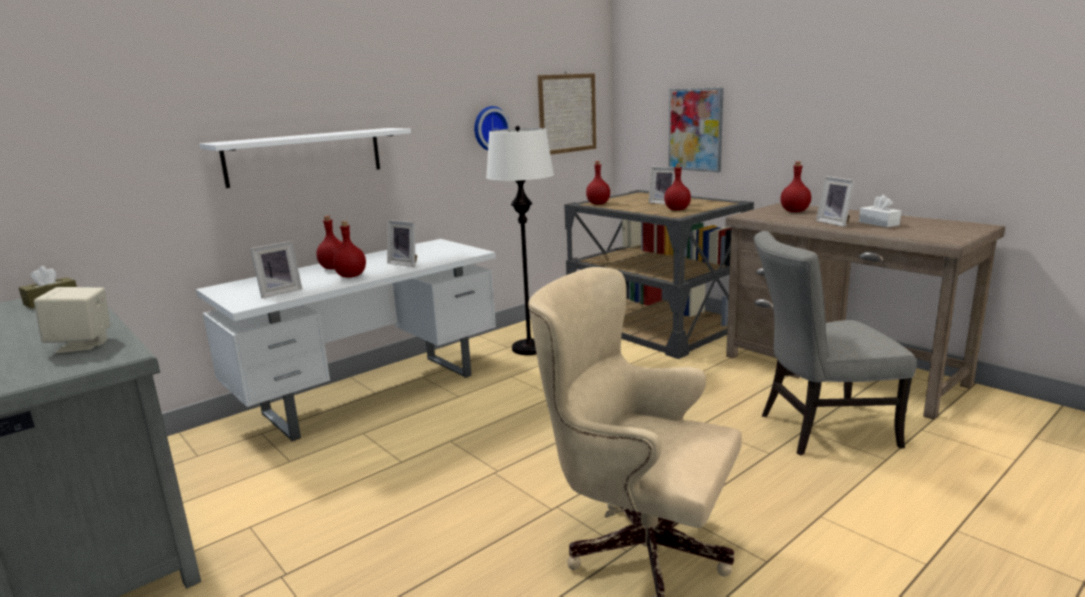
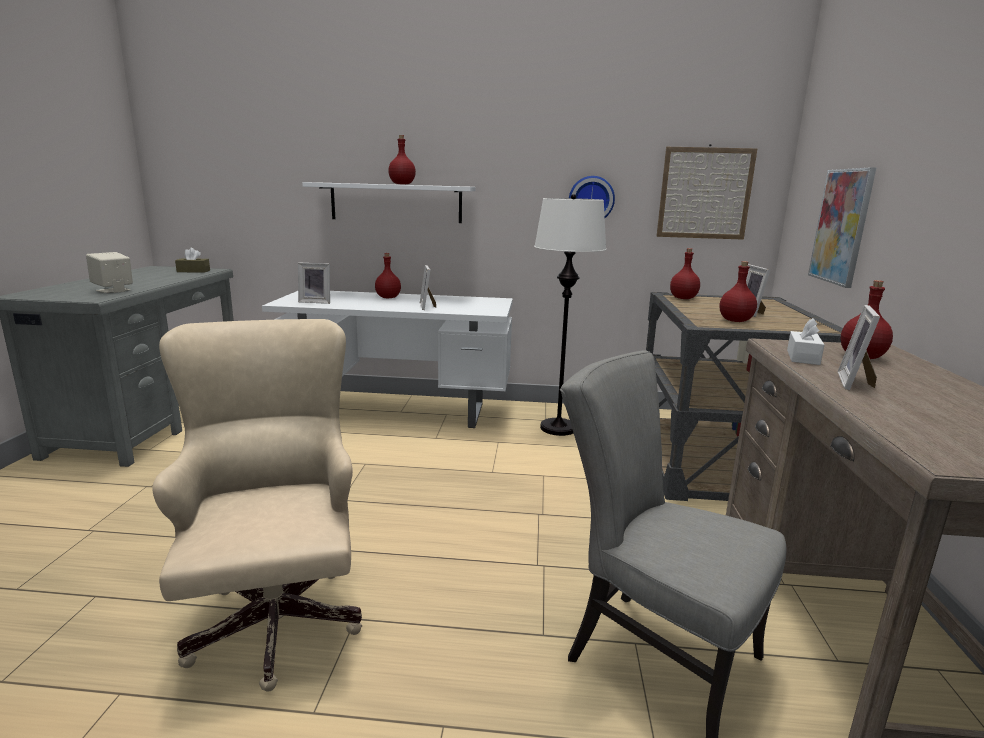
camera: 45 degrees right, 0 degrees up
(351, 276) = (376, 304): red bottle -> red bottle (402, 184)
(878, 223) = (926, 404): white tissue box -> white tissue box (803, 357)

